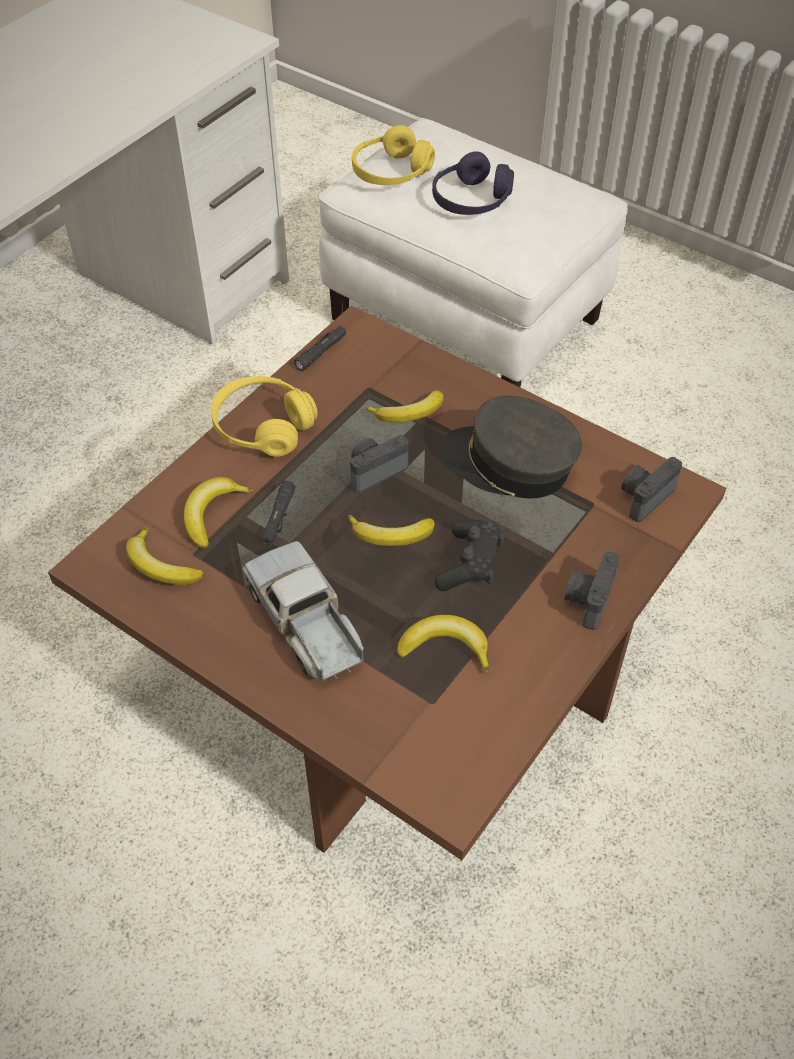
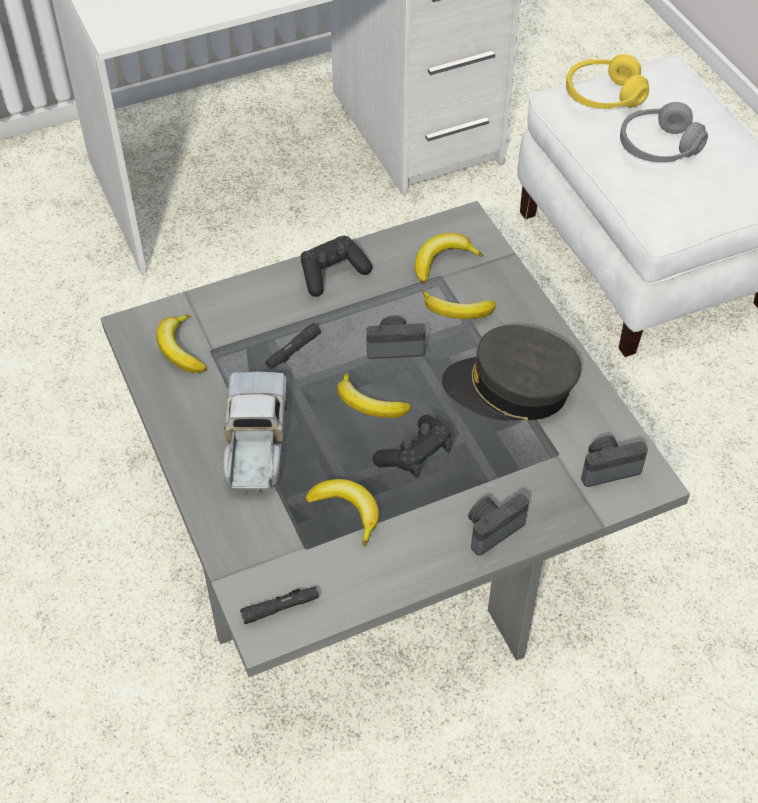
camera: 30 degrees right, 0 degrees up
(212, 514) = (245, 326): banana -> banana (442, 261)
(263, 427) = (332, 274): yellow headphones -> black game controller
(321, 352) = (422, 231): black flashlight -> black flashlight (280, 607)
(397, 659) = (378, 523): brown coffee table -> grey coffee table
(471, 200) = (658, 147): purple headphones -> grey headphones
(509, 464) = (510, 389): grey cap -> grey cap turned 45 degrees counterclockwise

